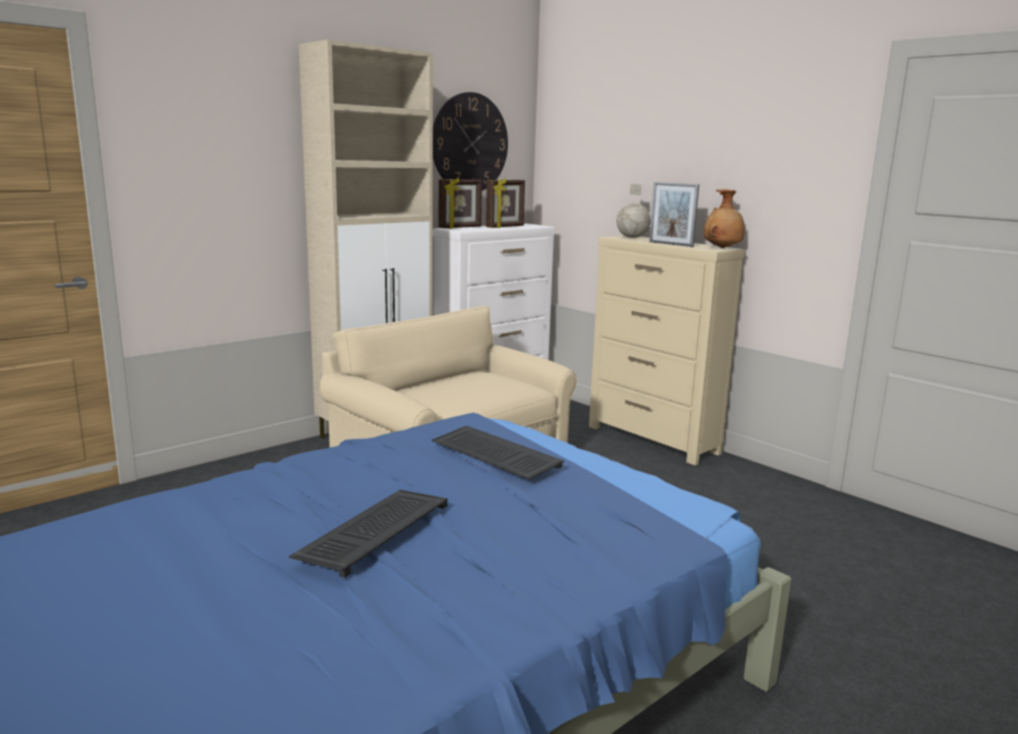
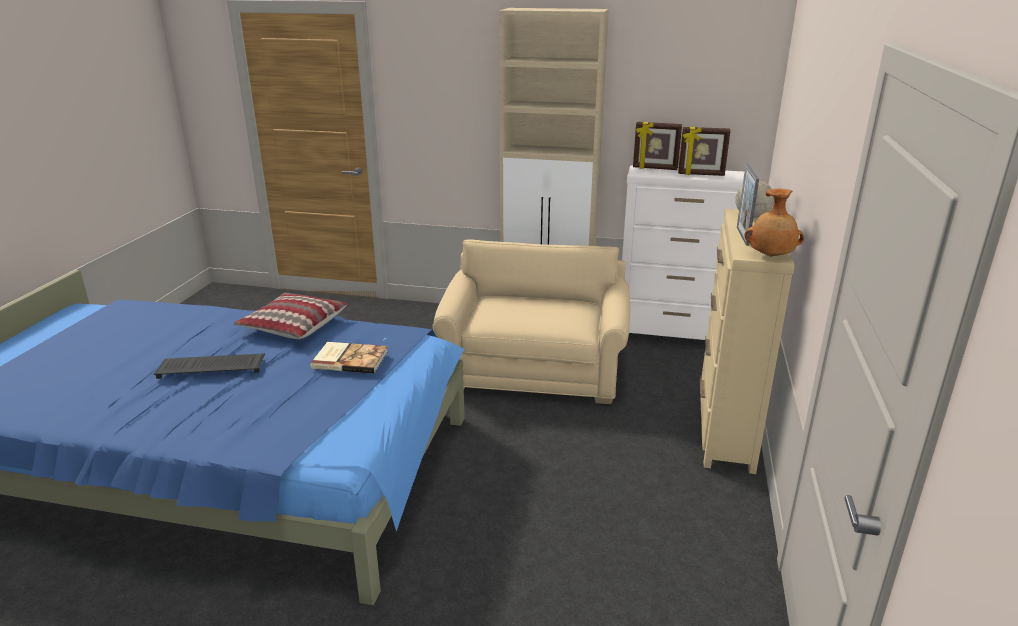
camera: 55 degrees right, 10 degrees up
(331, 464) = (293, 326): none -> pillow
(470, 143) = (687, 87): wall clock -> none
(493, 455) = (350, 359): keyboard -> book

